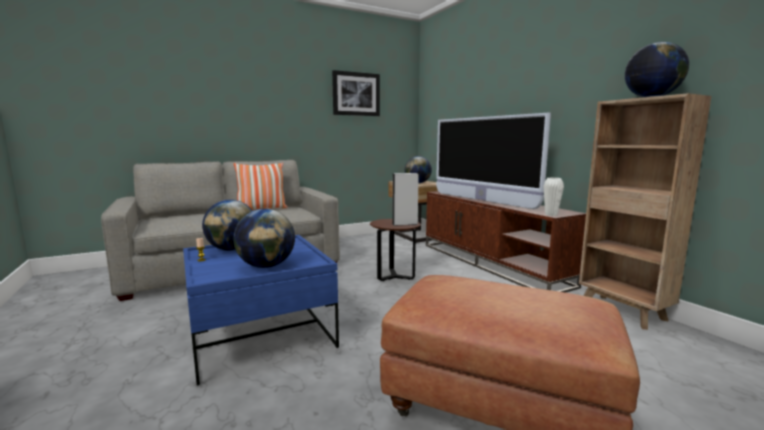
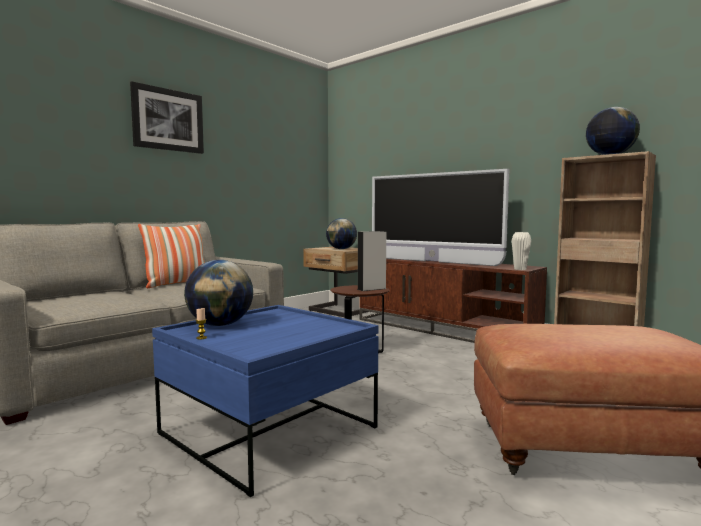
camera: 20 degrees left, 5 degrees down
(266, 266) = (298, 335): globe -> none
(356, 94) = (266, 145): picture -> picture (168, 120)

